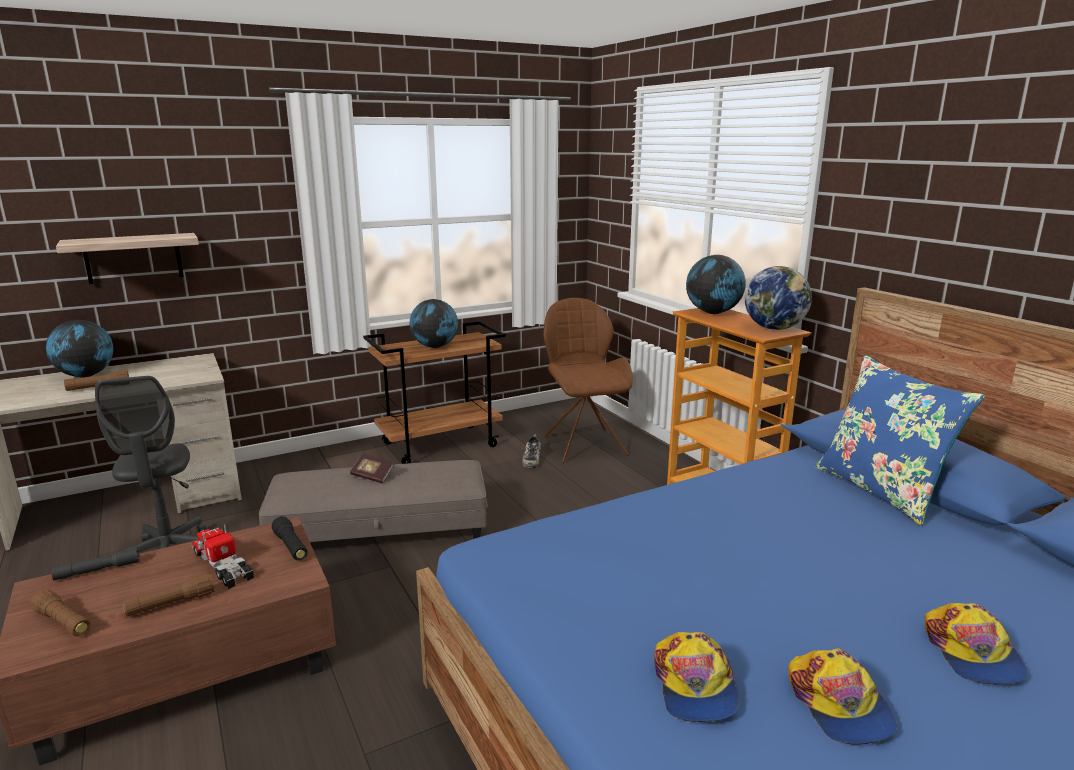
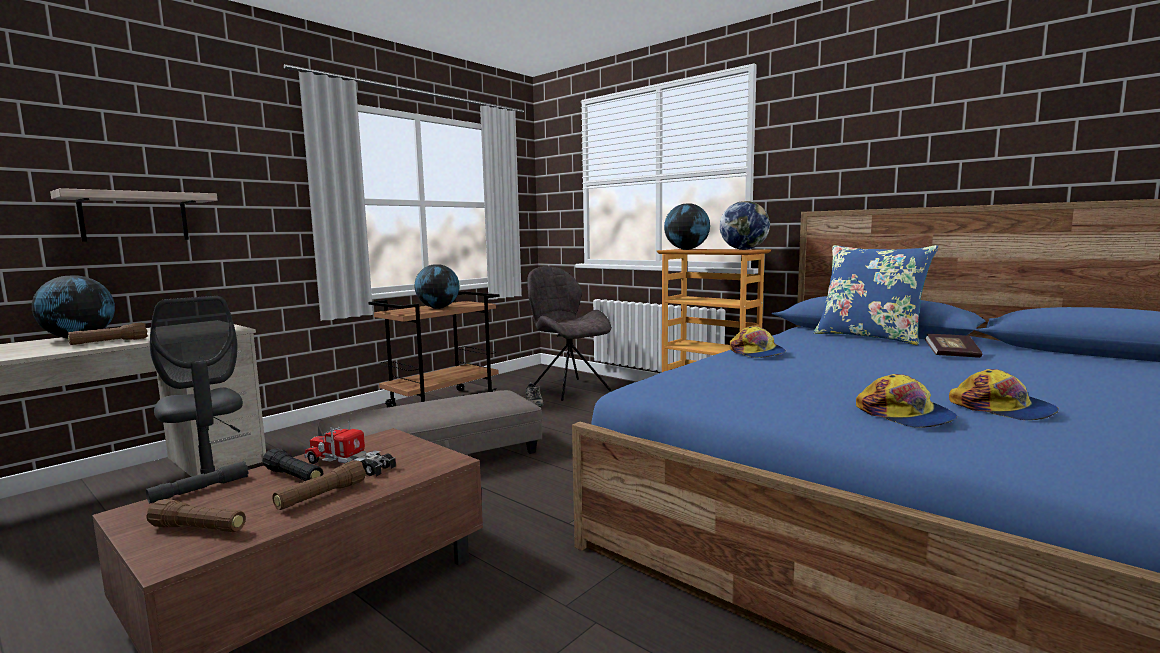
camera: 20 degrees left, 10 degrees down
(291, 546) = (410, 444): black flashlight -> black flashlight (294, 477)
(372, 476) = (427, 406): book -> book (952, 355)
(583, 444) = (568, 388): brown chair -> grey chair
(972, 653) = (1034, 381): cap -> cap (757, 353)

